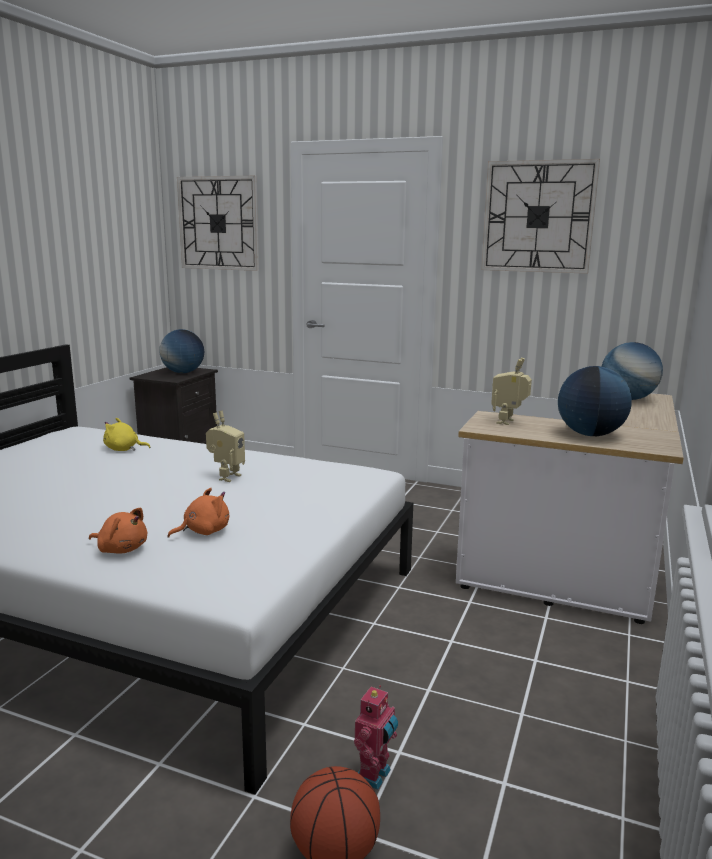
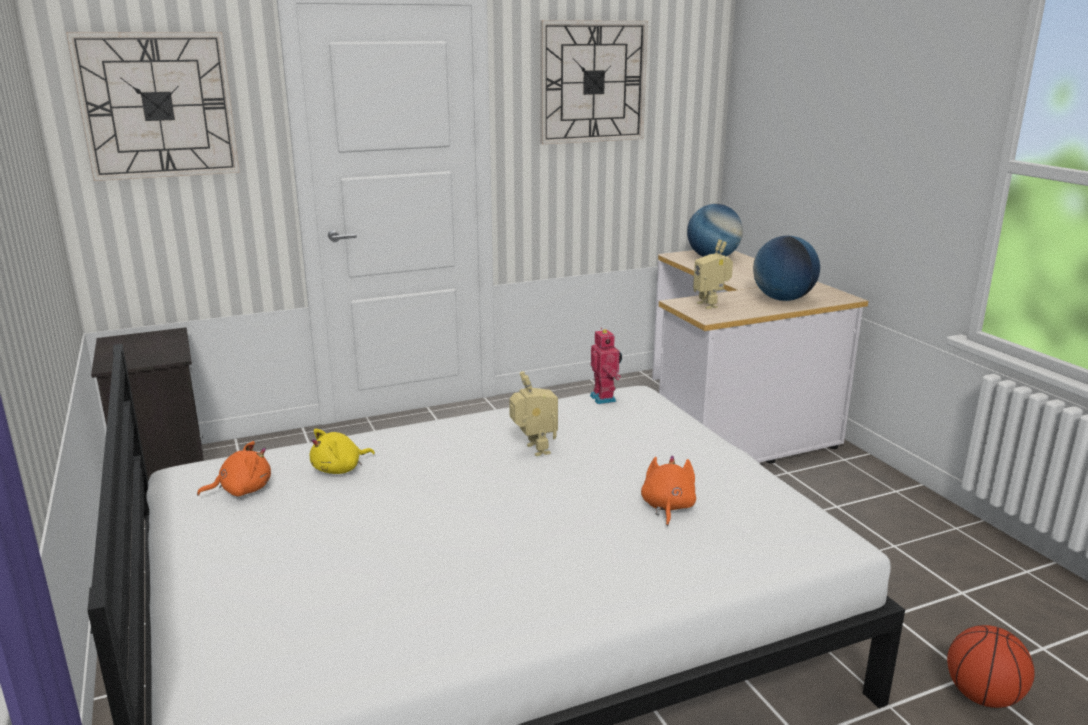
camera: 45 degrees left, 5 degrees up
(121, 549) = (656, 558): orange plush toy -> orange plush toy (242, 490)
(183, 372) = (153, 344): globe -> none
(375, 776) = (911, 639): toy robot -> toy robot (604, 398)

